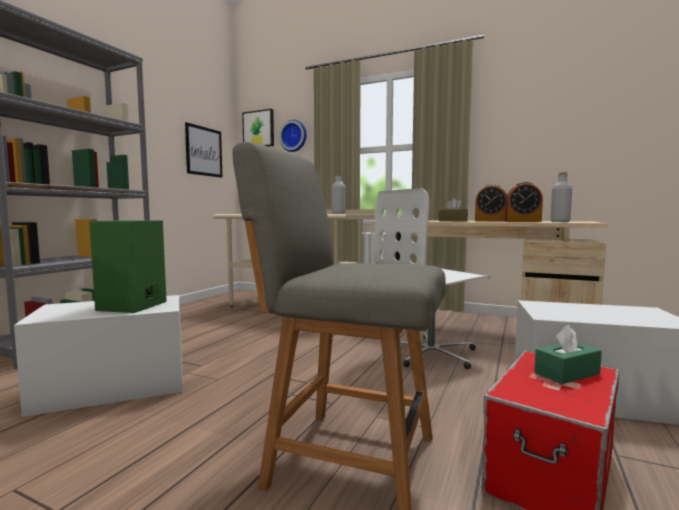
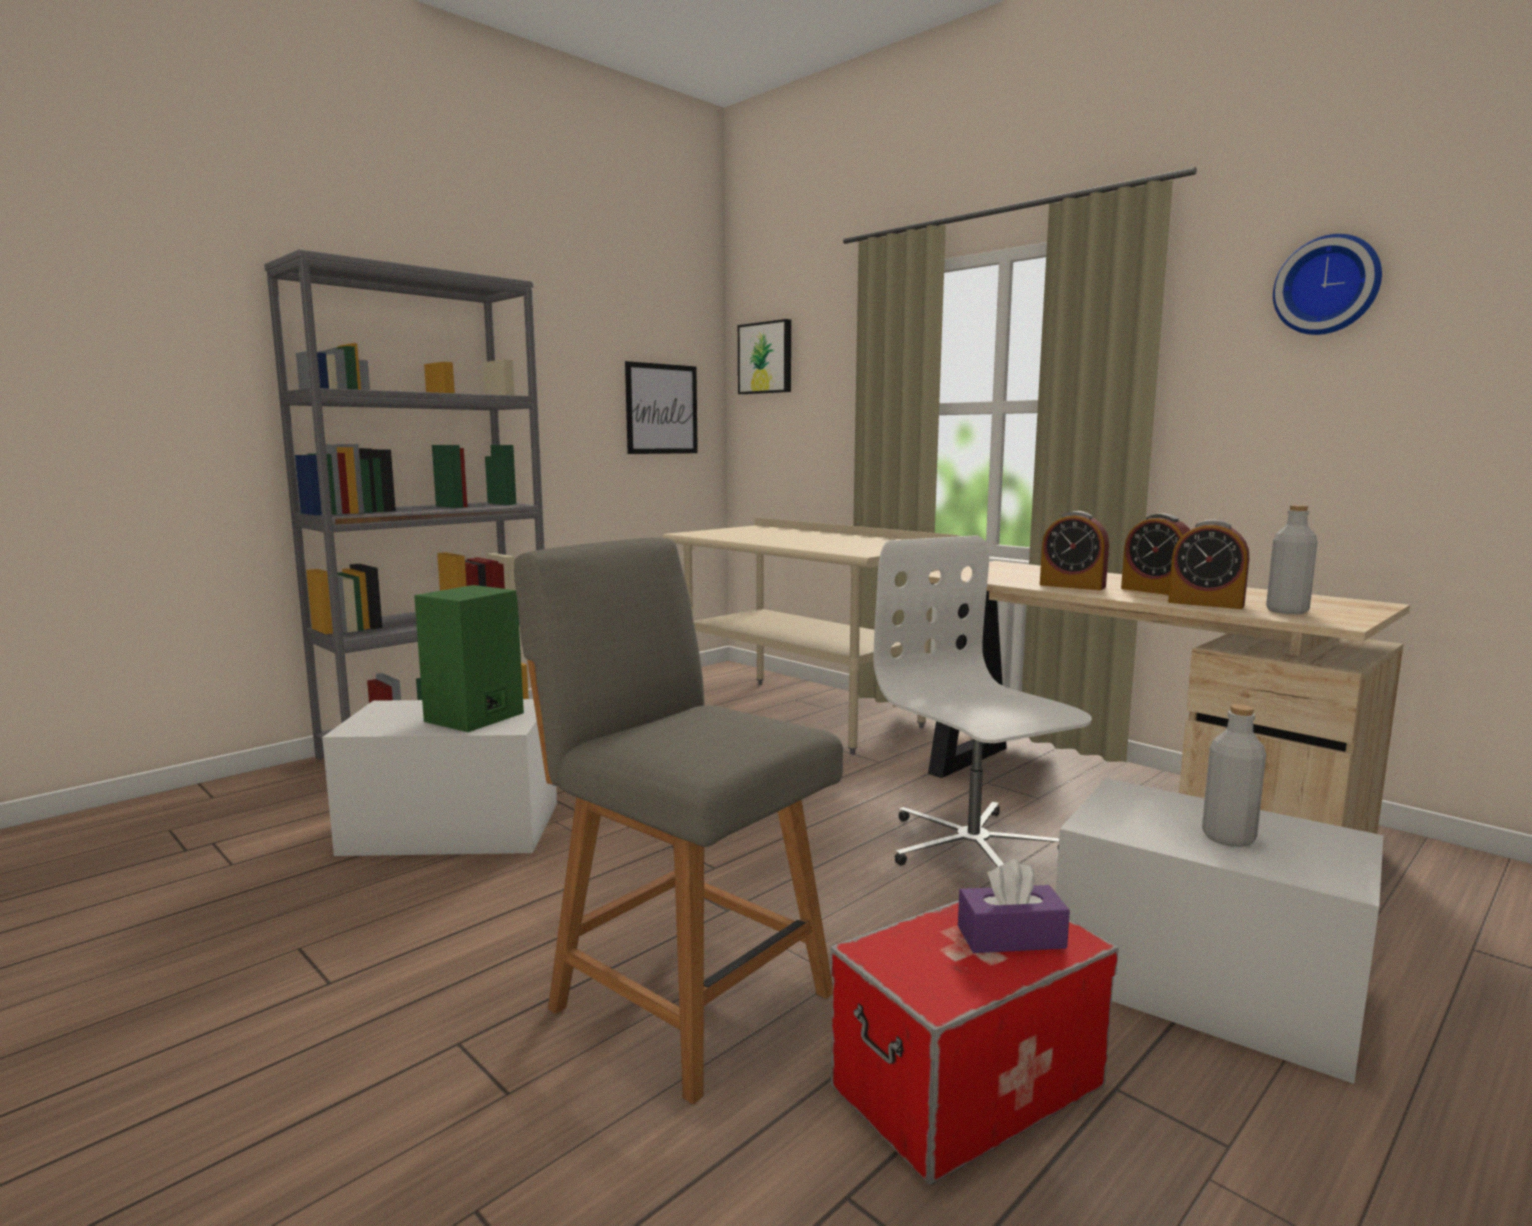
camera: 20 degrees right, 5 degrees up
(294, 136) = (826, 374): wall clock -> wall clock (1327, 286)
(338, 213) = (869, 549): grey bottle -> grey bottle (1228, 838)
(431, 353) = (972, 847): white office chair -> white office chair turned 75 degrees clockwise
(452, 221) = (1072, 586): brown tissue box -> alarm clock
(566, 373) = (1011, 937): green tissue box -> purple tissue box

